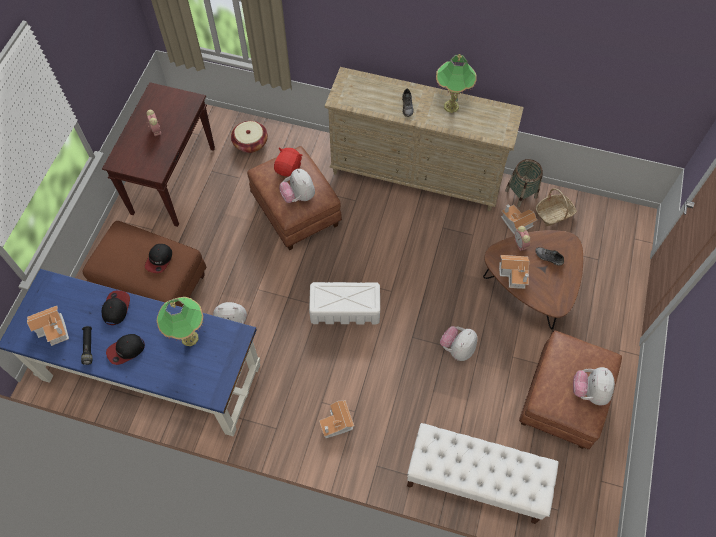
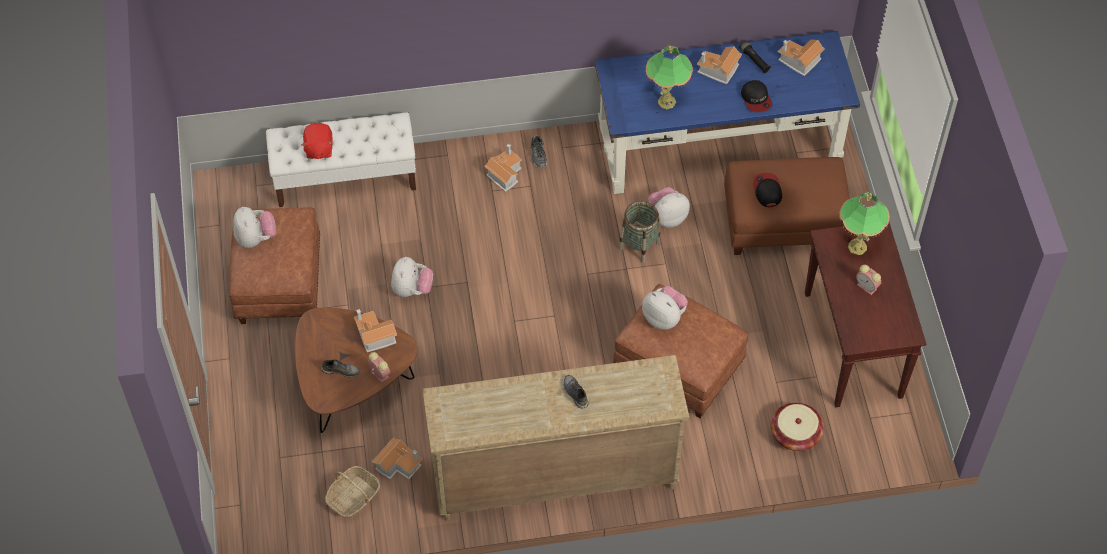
camera: 155 degrees right, 5 degrees down
(126, 350) = (718, 70): cap -> toy house
(289, 168) = (697, 346): red plush toy -> red plush toy (318, 149)
(300, 429) = (538, 155): none -> shoe
(344, 309) = (556, 281): white storage box -> none
(451, 106) = (521, 415): table lamp -> table lamp (857, 247)
(521, 194) = (406, 508): basket -> basket (639, 245)

